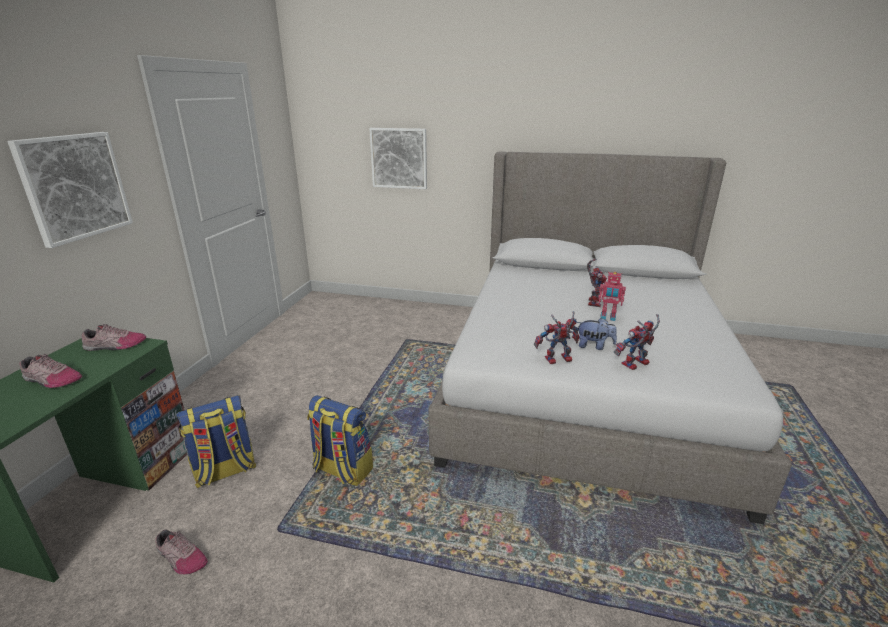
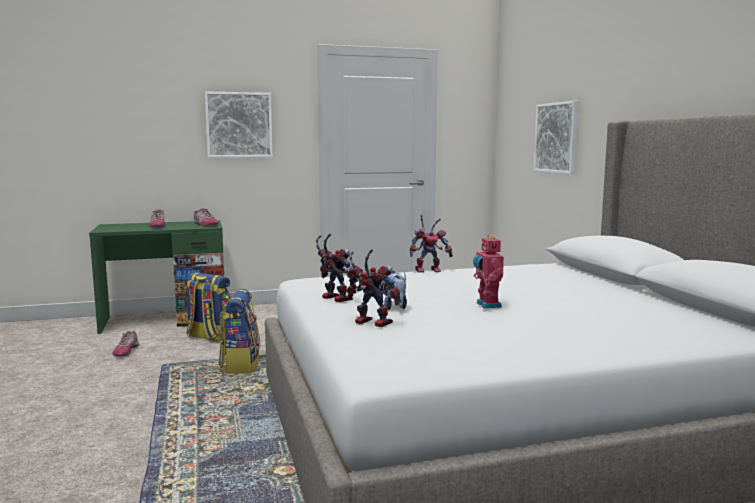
camera: 60 degrees right, 15 degrees down
(592, 302) = (525, 296): toy robot -> toy robot (429, 270)

